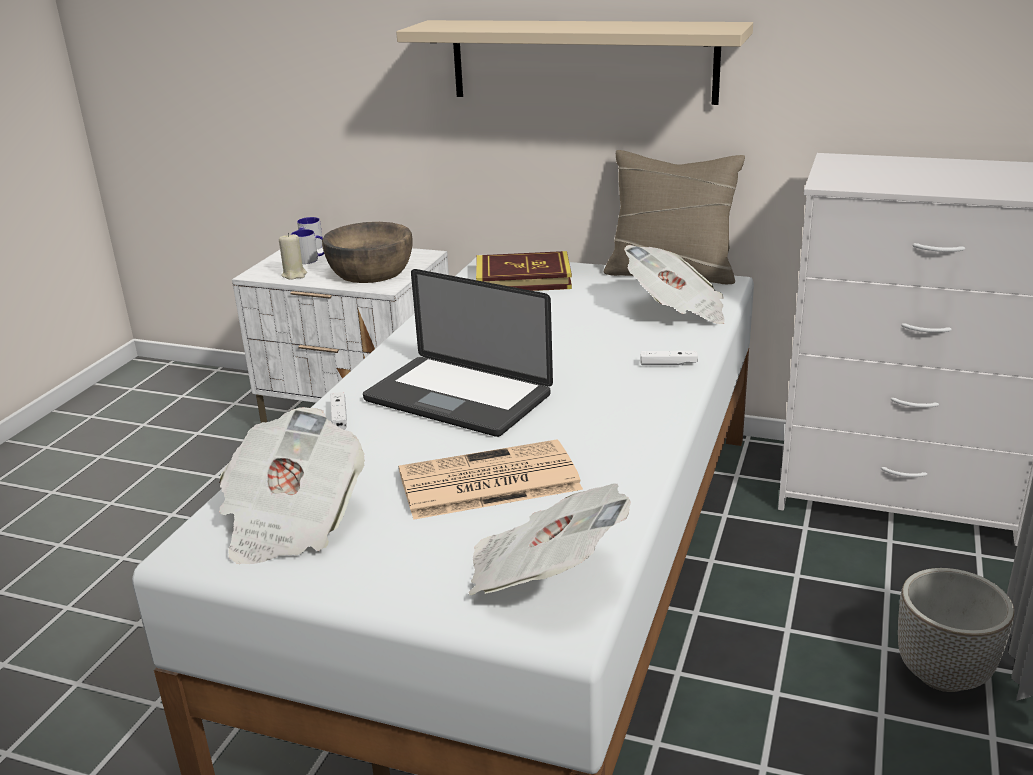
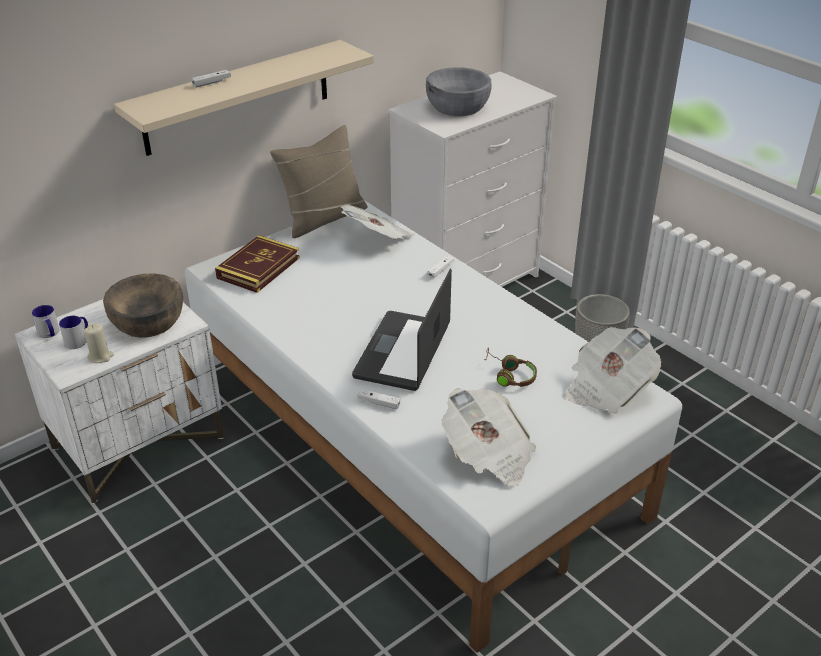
camera: 60 degrees left, 10 degrees up
(457, 398) = (402, 352): laptop -> laptop turned 135 degrees clockwise
(486, 482) = (509, 375): newspaper -> brown headphones
(531, 23) = (212, 82): none -> white game controller
(909, 172) = (457, 106): none -> grey bowl

